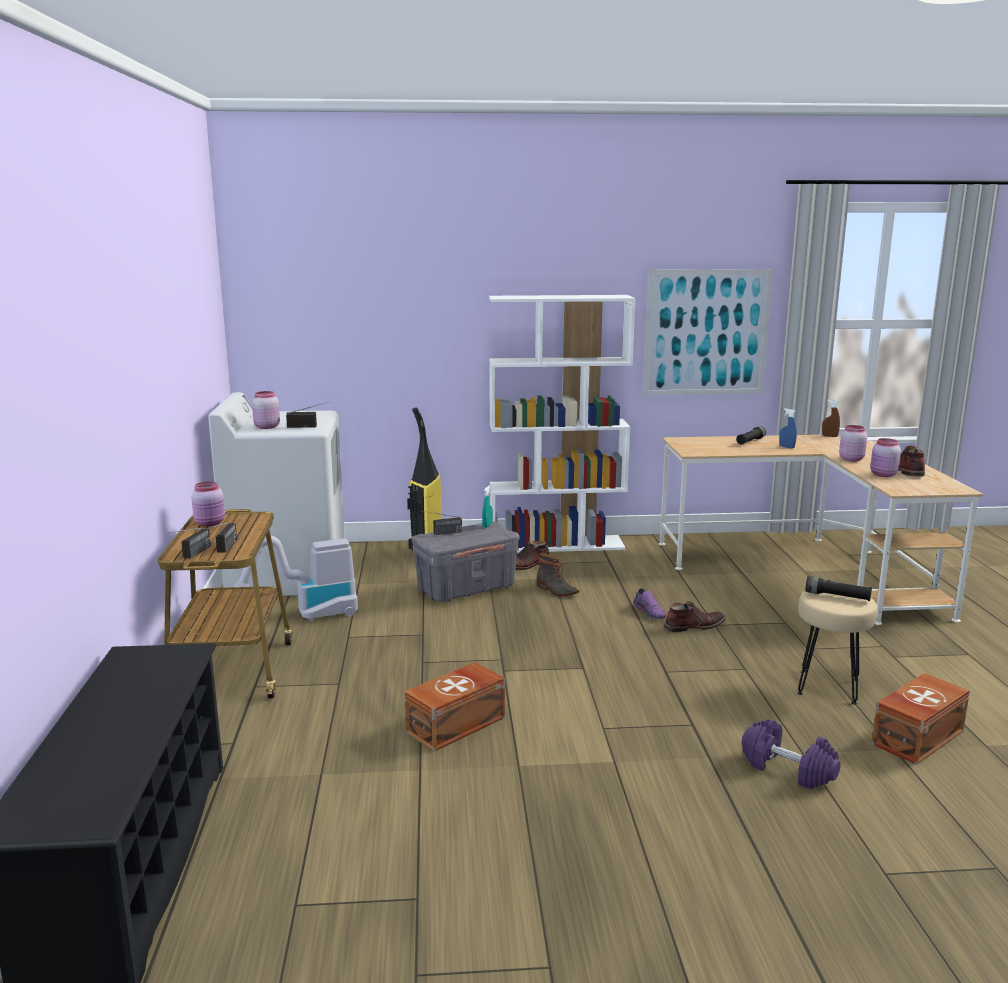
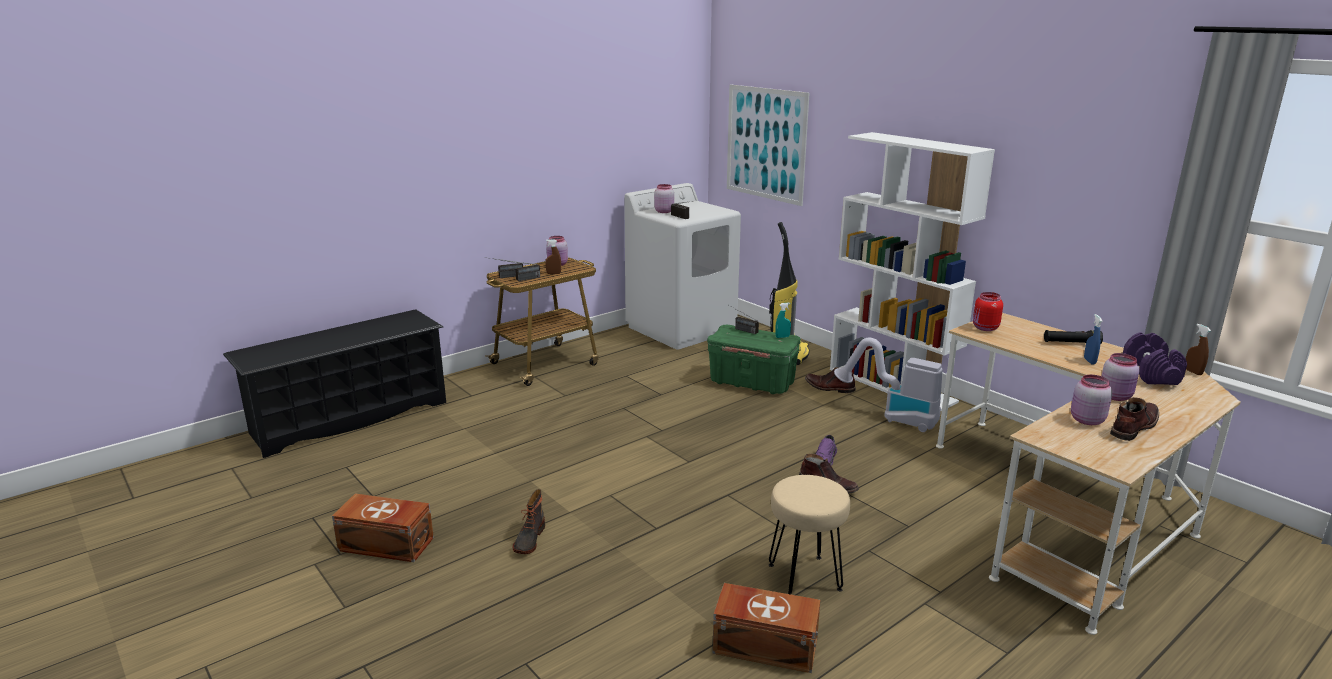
camera: 55 degrees right, 5 degrees up
(239, 532) = (553, 273): none -> brown spray bottle
(306, 615) = (636, 355): vacuum cleaner -> vacuum cleaner (892, 416)
(457, 725) = (557, 446): brown storage box -> brown storage box (386, 545)
(466, 588) = (752, 382): grey storage box -> green storage box
(556, 591) = (802, 412): boot -> boot (529, 539)
(692, 448) = (984, 328): none -> red jar
(706, 333) = (1082, 207): picture -> picture (765, 143)
(788, 769) = (634, 587): purple dumbbell -> purple dumbbell (1151, 374)
(837, 596) = (812, 490): black flashlight -> none

